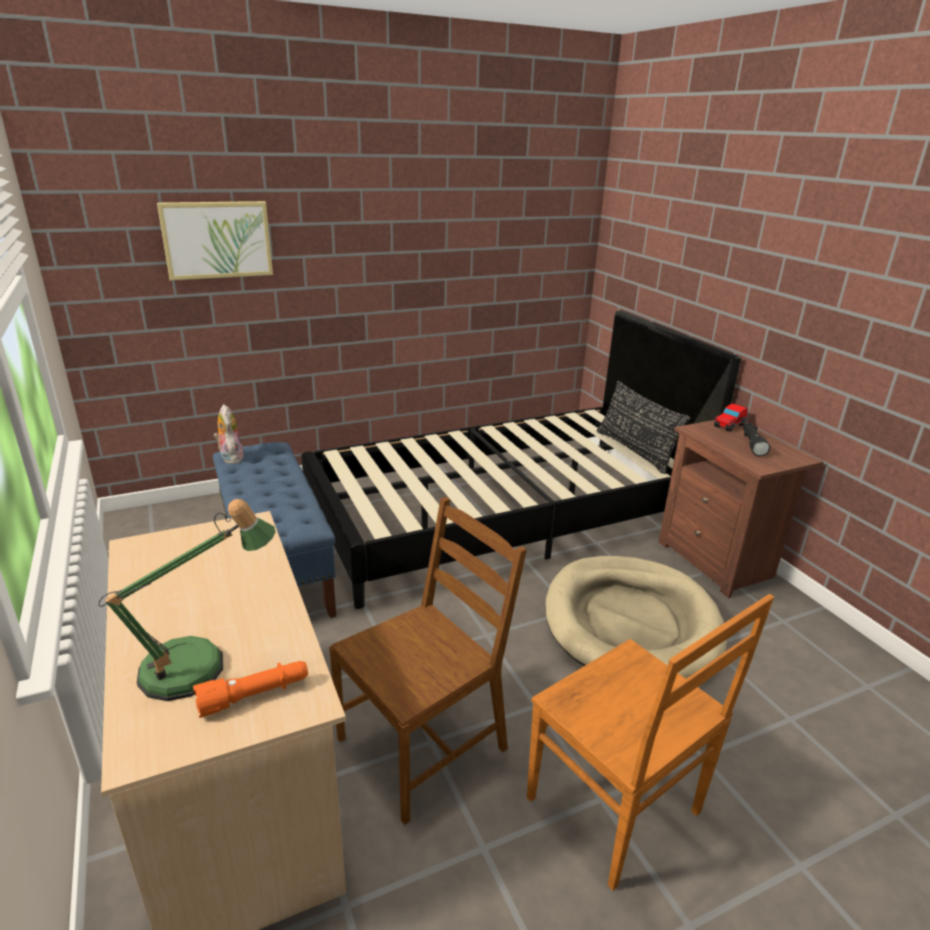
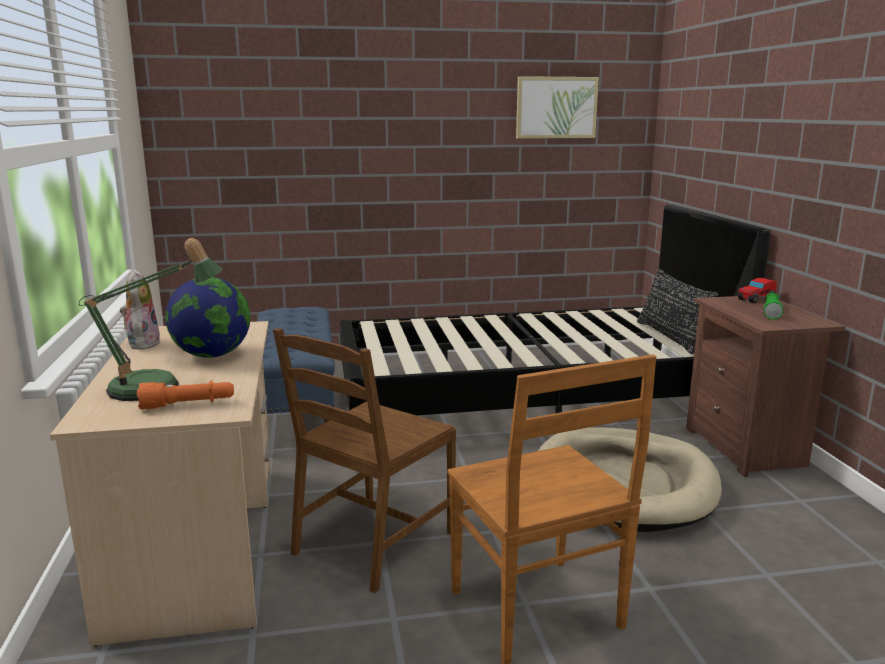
camera: 15 degrees right, 10 degrees down
(217, 240) = (285, 129): picture -> picture (556, 107)
(230, 458) = (271, 313): plush toy -> plush toy (142, 343)
(236, 588) = (212, 355): none -> globe
(424, 743) = (372, 543): brown chair -> brown chair turned 150 degrees clockwise
(752, 444) = (771, 312): black flashlight -> green flashlight

